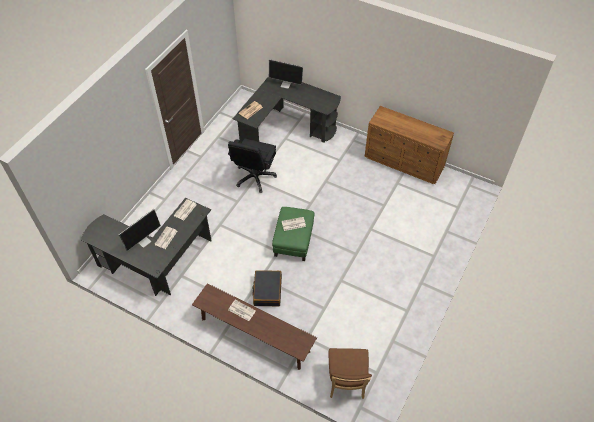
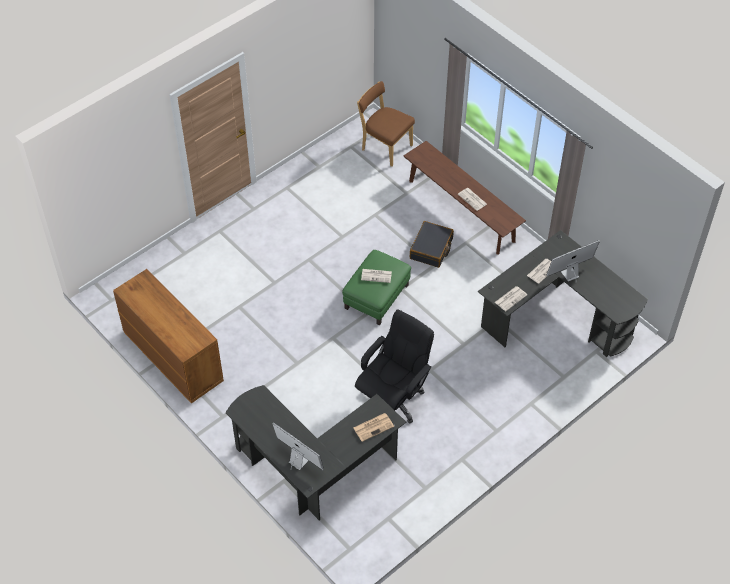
camera: 160 degrees left, 0 degrees up
(346, 383) = (385, 146): brown chair -> brown chair turned 75 degrees counterclockwise

